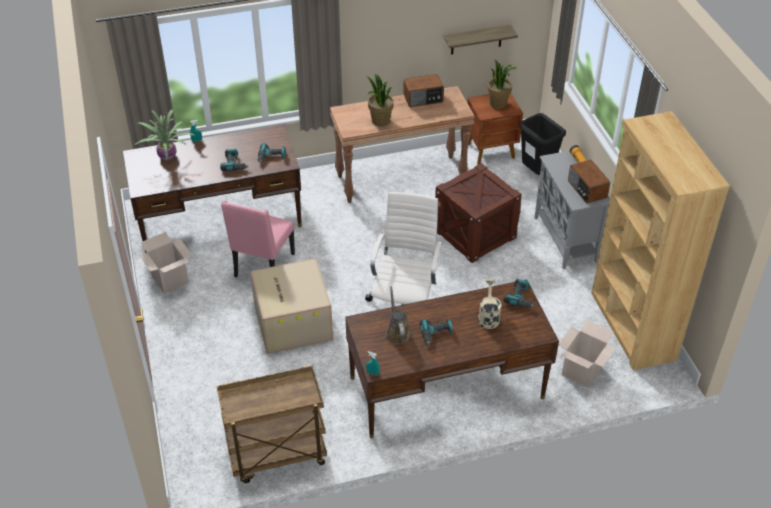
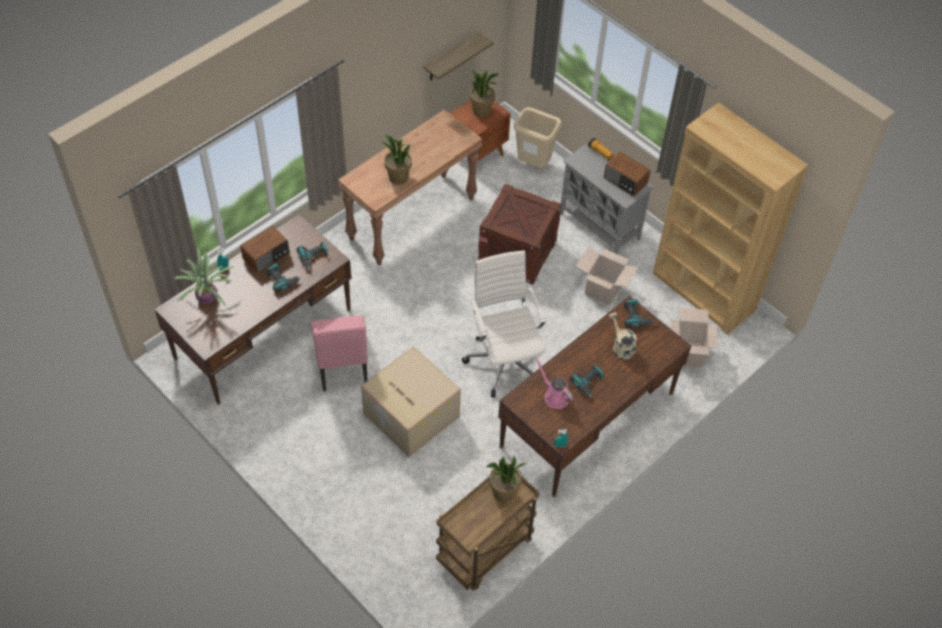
camera: 30 degrees left, 10 degrees up
(170, 279) = (262, 421): cardboard box -> cardboard box (603, 290)
(293, 391) = (503, 493): none -> potted plant
(397, 332) = (554, 396): brown watering can -> pink watering can
(423, 99) = (422, 136): radio -> radio (267, 256)
(536, 174) = (534, 165): black trash can -> beige trash can

